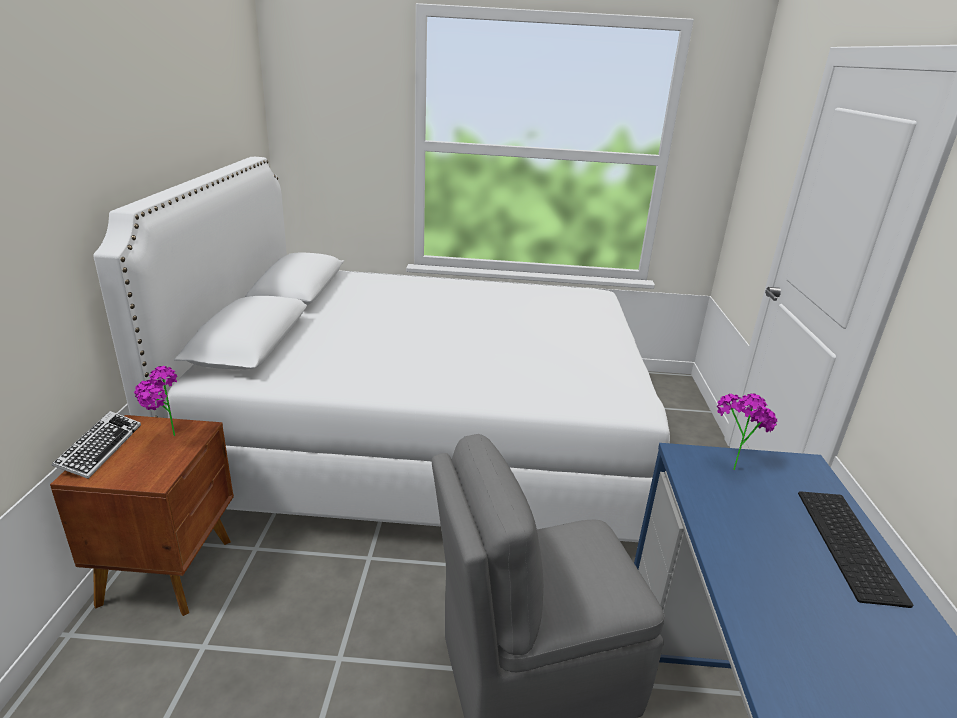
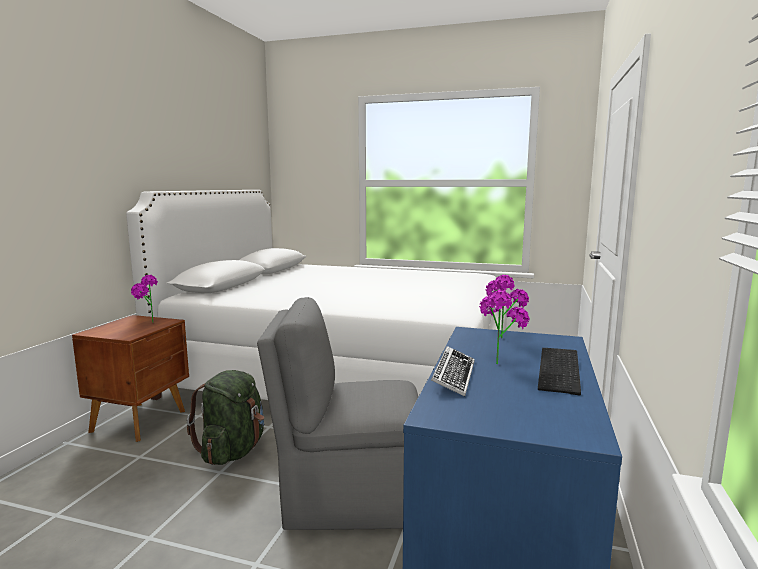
camera: 15 degrees right, 15 degrees down
(100, 449) = (108, 325): keyboard -> keyboard (453, 376)
(339, 613) = (233, 451): none -> green backpack
(768, 531) = (499, 361): none -> potted plant

